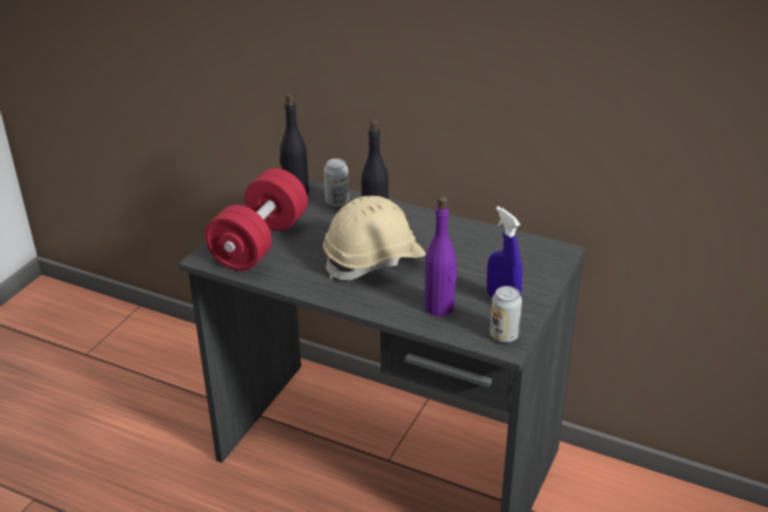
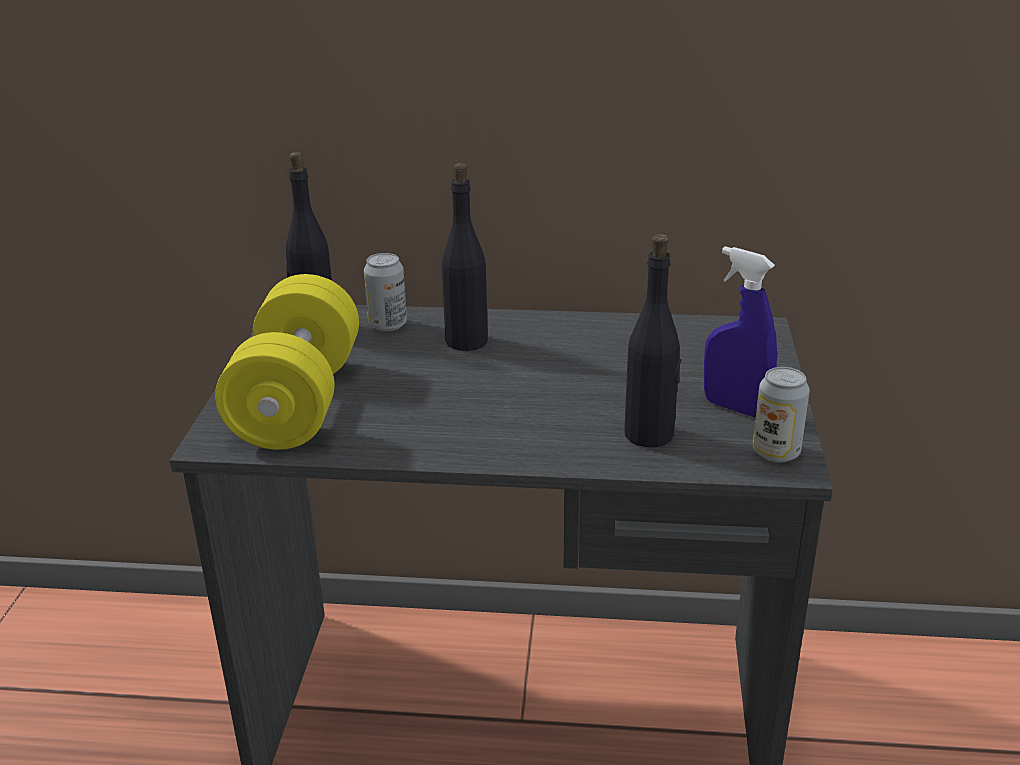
camera: 20 degrees left, 5 degrees down
(260, 243) = (297, 402): red dumbbell -> yellow dumbbell
(374, 260) = (501, 390): beige hard hat -> none
(439, 307) = (649, 434): purple bottle -> black bottle

